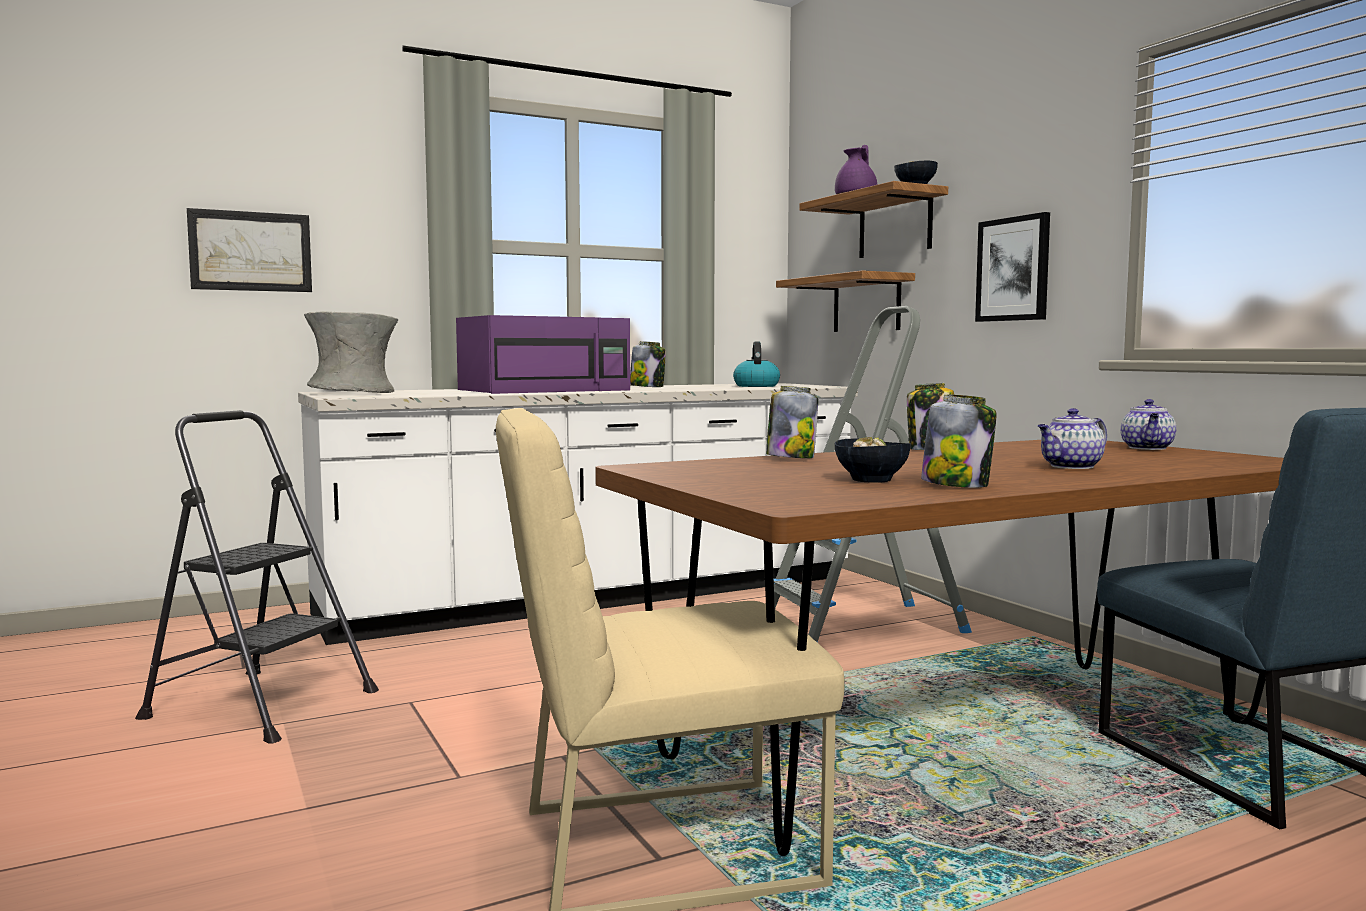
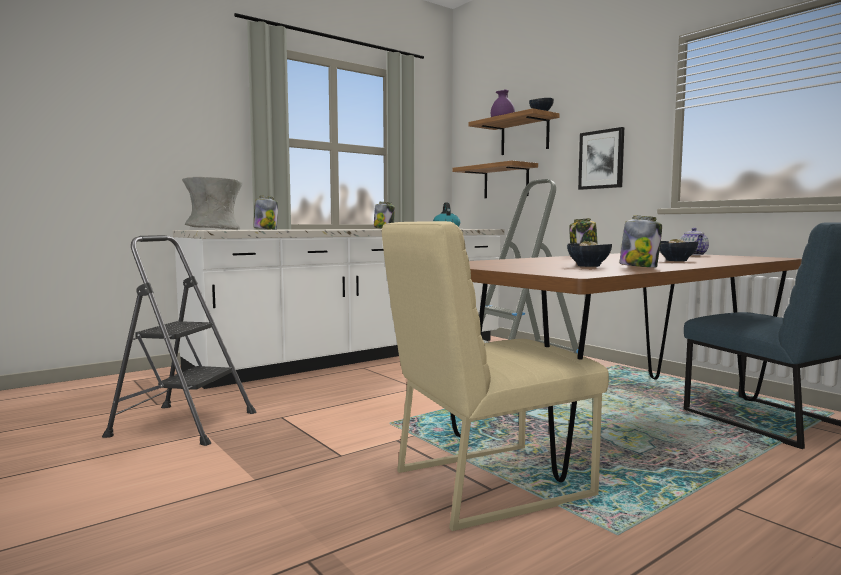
camera: 10 degrees left, 0 degrees up
(251, 251) = (137, 139): picture -> none
(546, 390) = (331, 229): purple microwave -> none
(790, 457) = (517, 259): jar -> jar (265, 229)
(1071, 467) = (676, 260): teapot -> bowl

